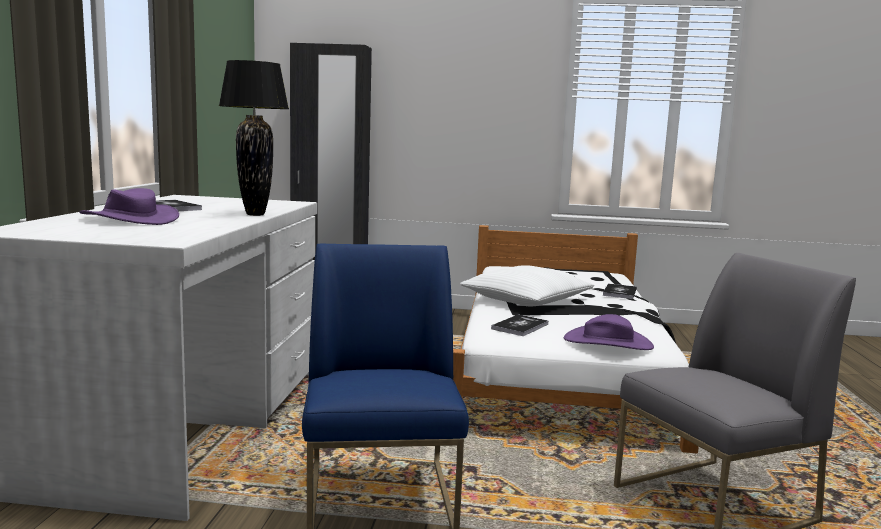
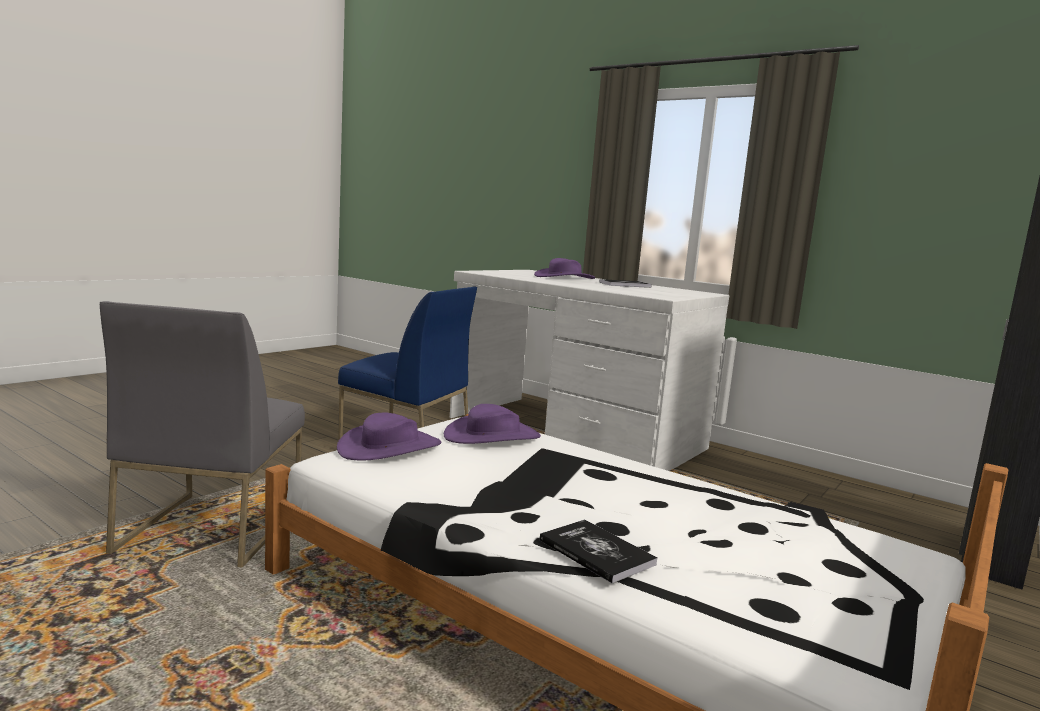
camera: 120 degrees right, 0 degrees up
(256, 214) = (576, 285): black table lamp -> none
(520, 326) = (492, 436): book -> purple hat
(525, 300) = (609, 476): white pillow -> none

